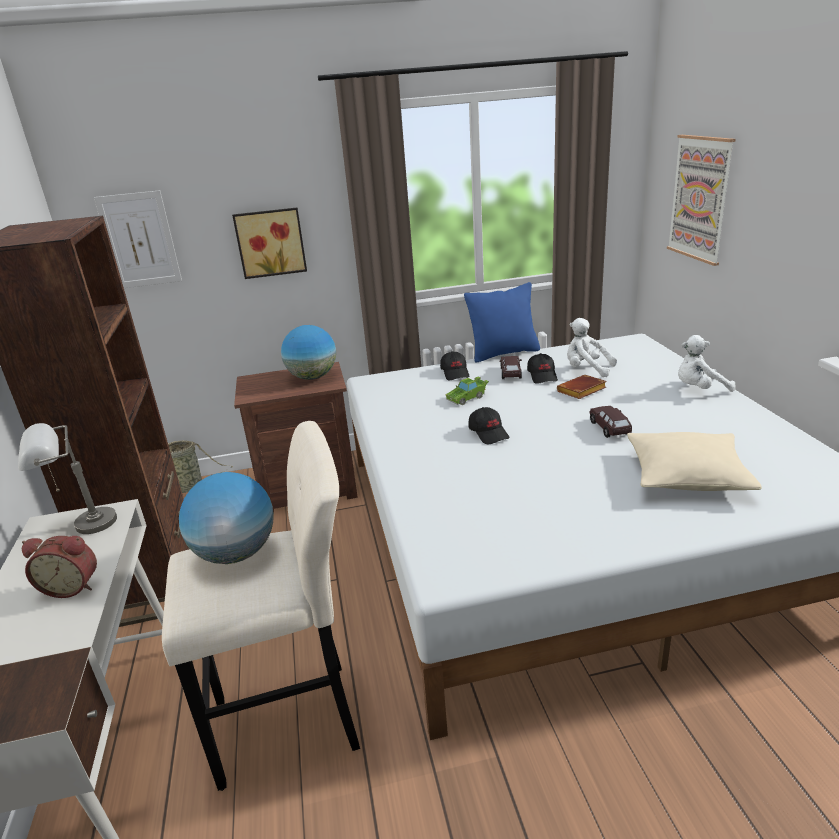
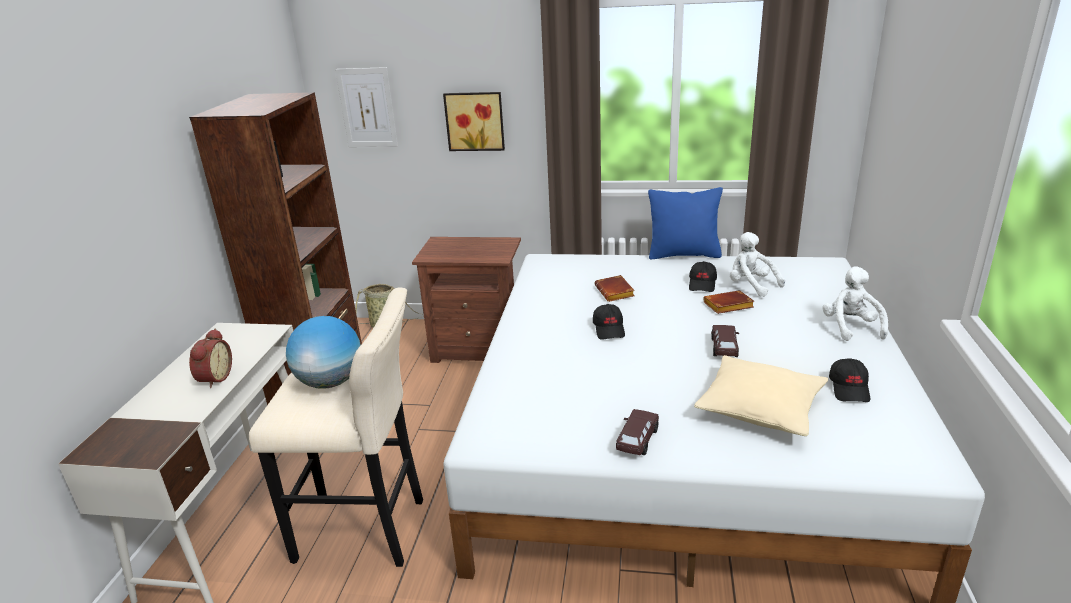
camera: 20 degrees right, 0 degrees up
(72, 586) = (214, 378): alarm clock -> alarm clock turned 105 degrees counterclockwise
(81, 527) = (243, 338): grey table lamp -> none
(312, 377) = (489, 248): globe -> none
(455, 373) = (623, 266): black cap -> black cap (849, 388)
(467, 398) = (616, 292): green toy car -> brown book
(510, 373) = (674, 276): brown toy car -> brown toy car (637, 440)
(699, 389) = (851, 327): white plush toy -> white plush toy turned 75 degrees clockwise
(700, 198) = (899, 124): picture -> none

